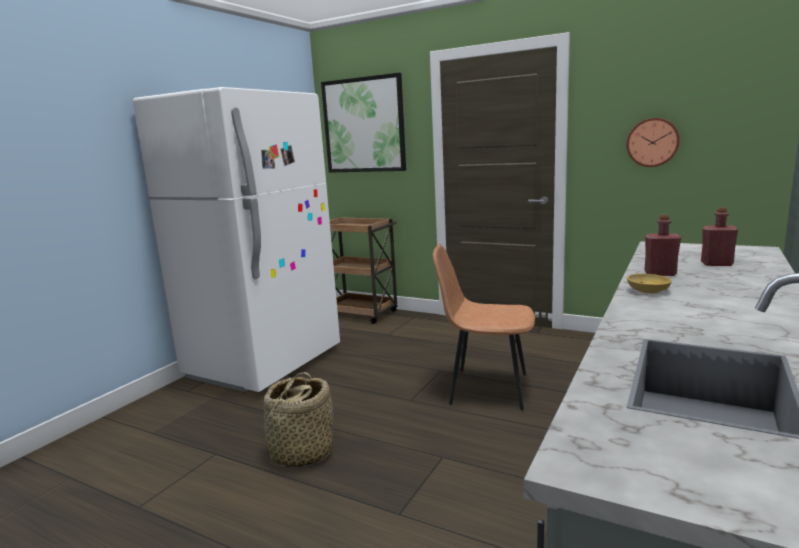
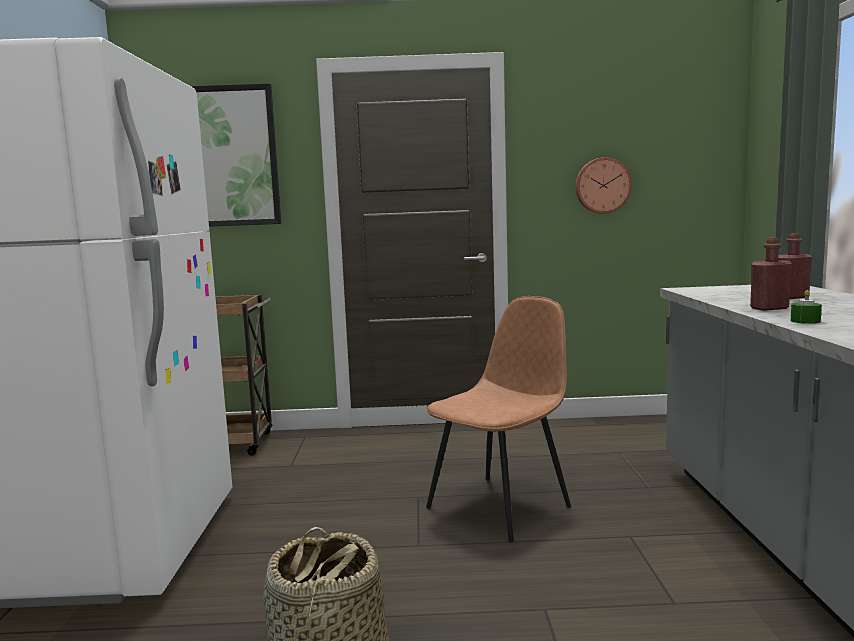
camera: 30 degrees left, 5 degrees down
(486, 388) = (501, 506): brown chair -> brown chair turned 150 degrees clockwise
(648, 290) = (805, 321): beige bowl -> green candle

